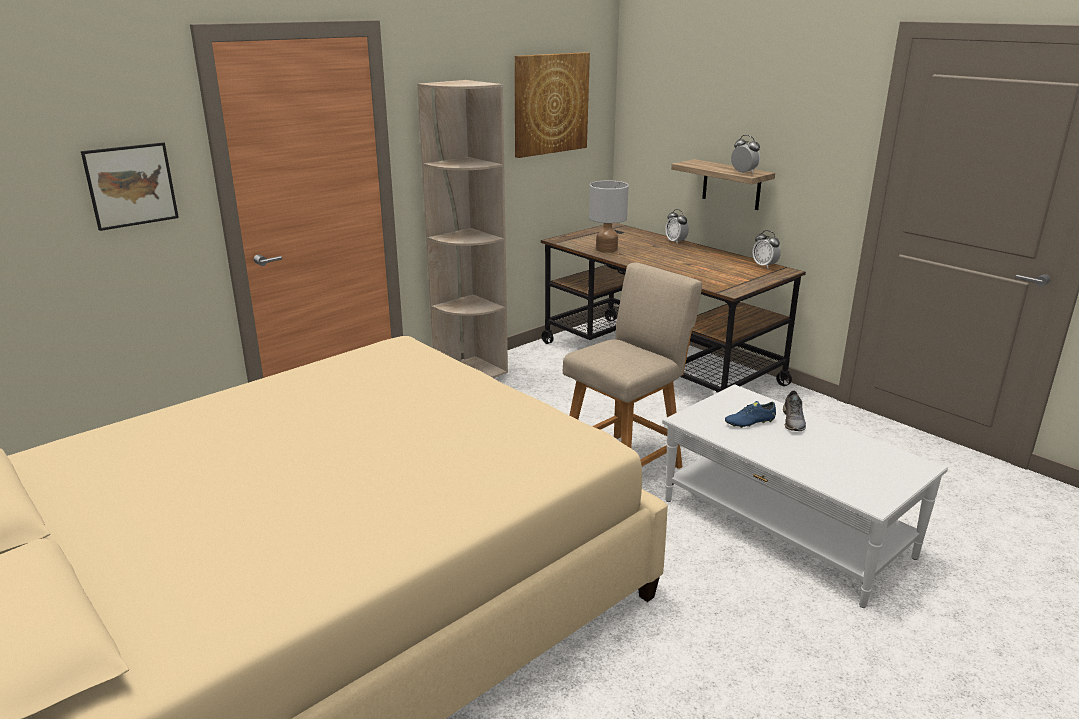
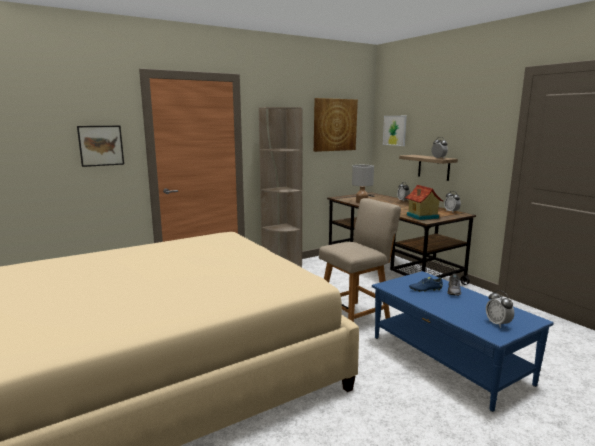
camera: 10 degrees right, 10 degrees down
(658, 112) = (394, 130): none -> picture
(720, 281) = (421, 216): none -> toy house
(786, 528) = (448, 360): white coffee table -> blue coffee table
(871, 479) = (498, 324): none -> alarm clock

